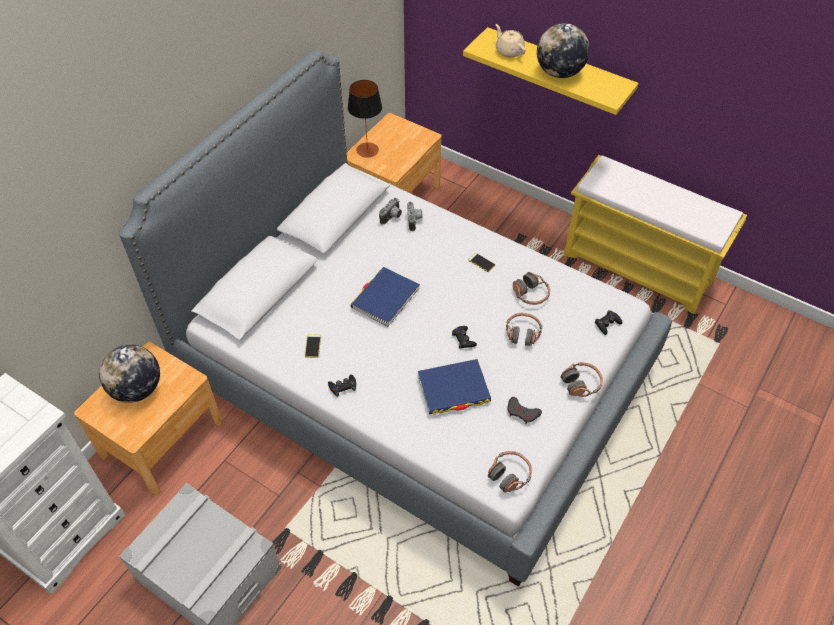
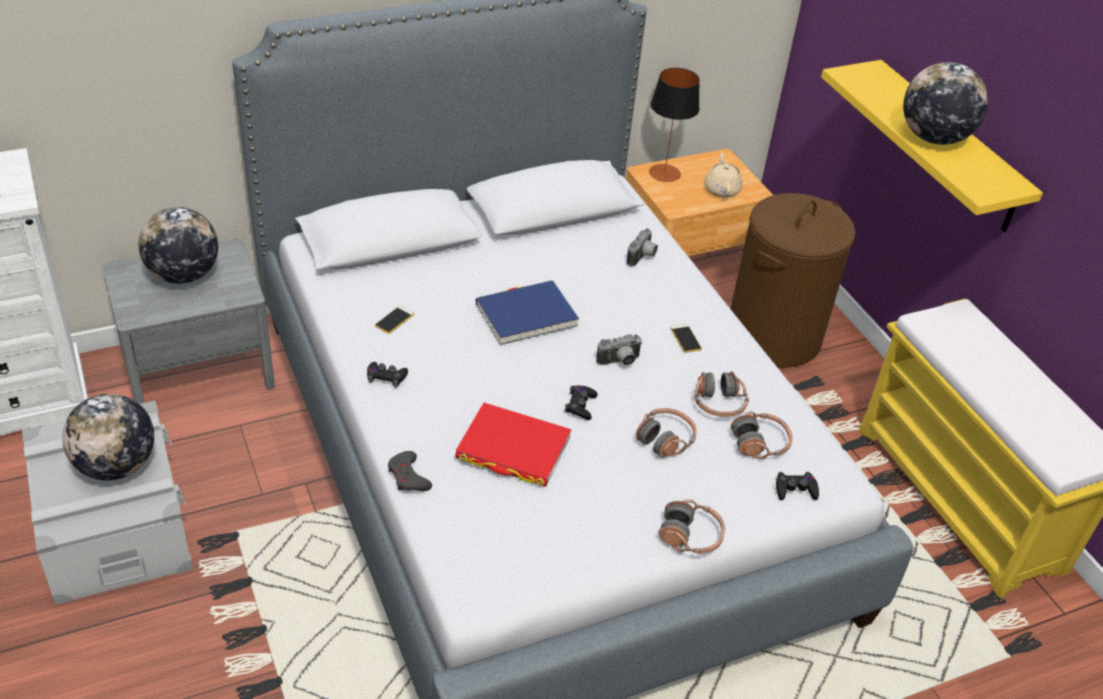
camera: 30 degrees right, 10 degrees down
(162, 439) = (198, 368): brown nightstand -> grey nightstand
(204, 540) = (116, 466): none -> globe
(392, 217) = (618, 241): camera -> camera (620, 362)
(453, 389) = (513, 449): blue book -> red book
(478, 220) = (773, 337): none -> brown laundry basket
(509, 51) = (885, 92): beige teapot -> beige teapot (721, 189)
(509, 475) = (491, 580): headphones -> headphones (760, 443)
(522, 412) = (577, 523): grey game controller -> grey game controller (408, 476)

